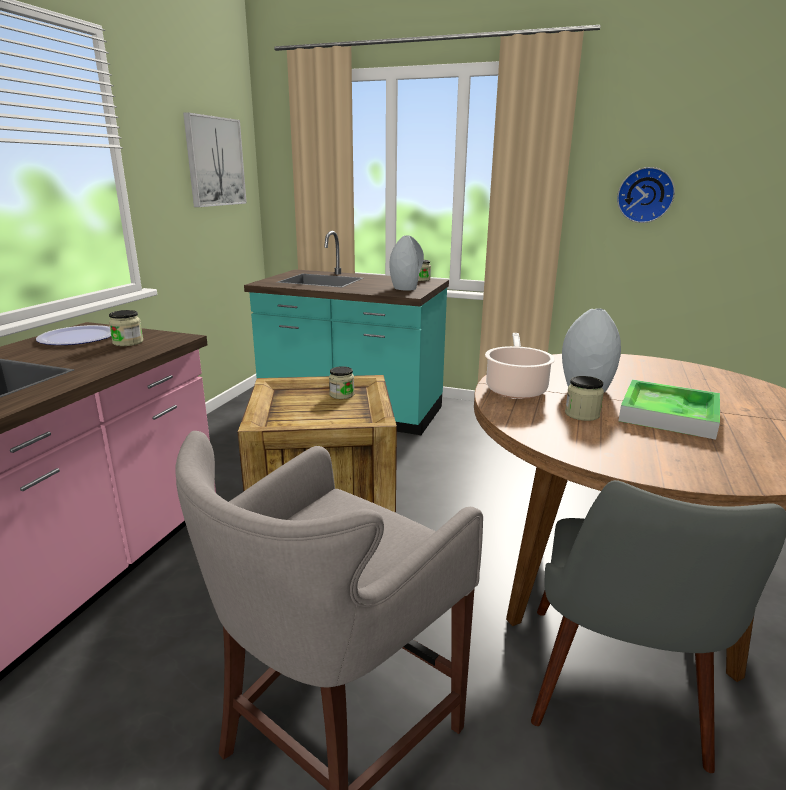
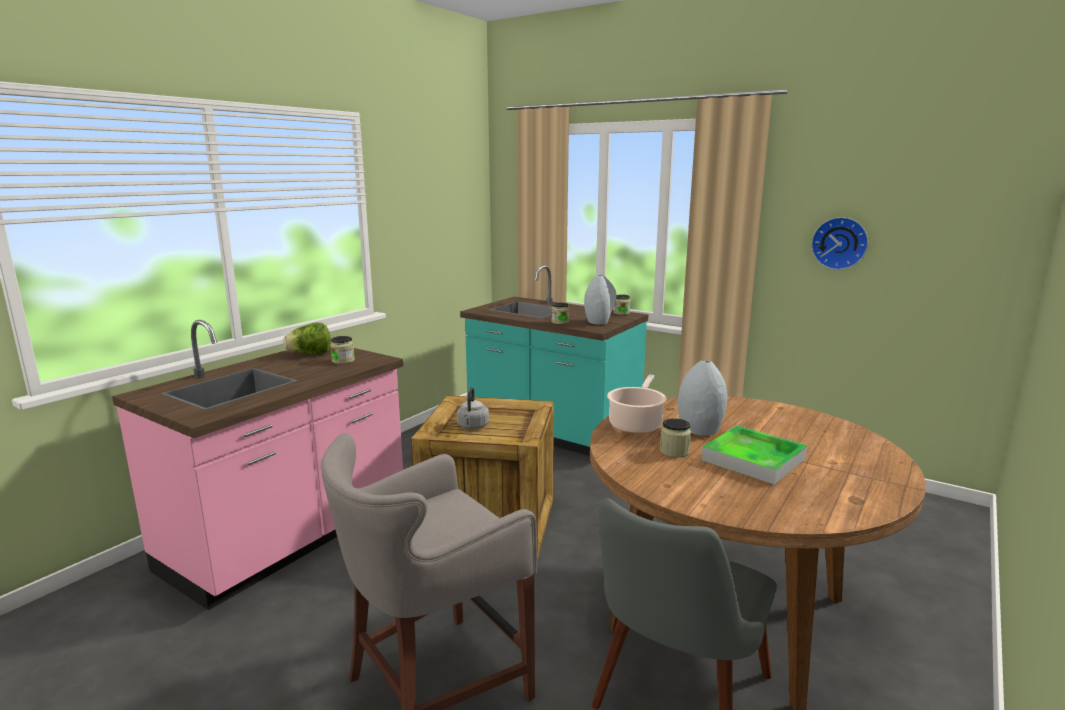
camera: 15 degrees right, 5 degrees down
(78, 337) = (310, 354): plate -> lettuce
(215, 162) = (448, 204): picture -> none
(304, 411) = (472, 427): none -> grey kettle
(341, 395) = (510, 416): jar -> jar (560, 322)

